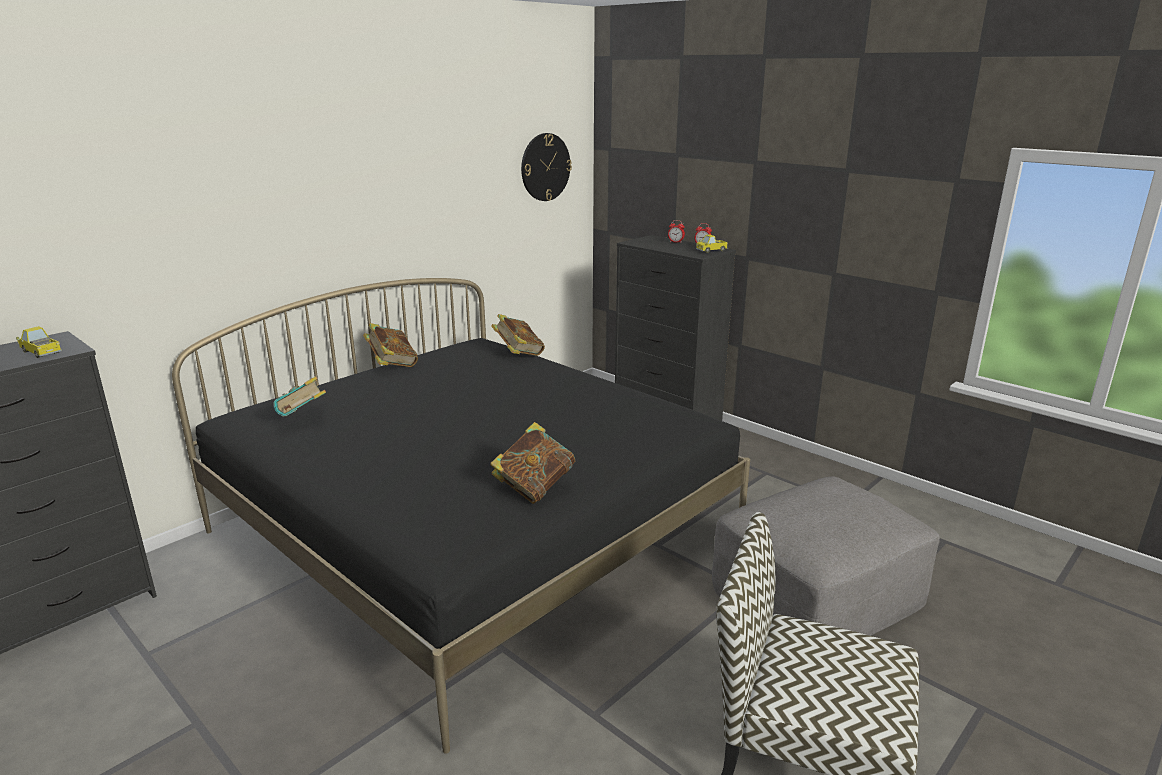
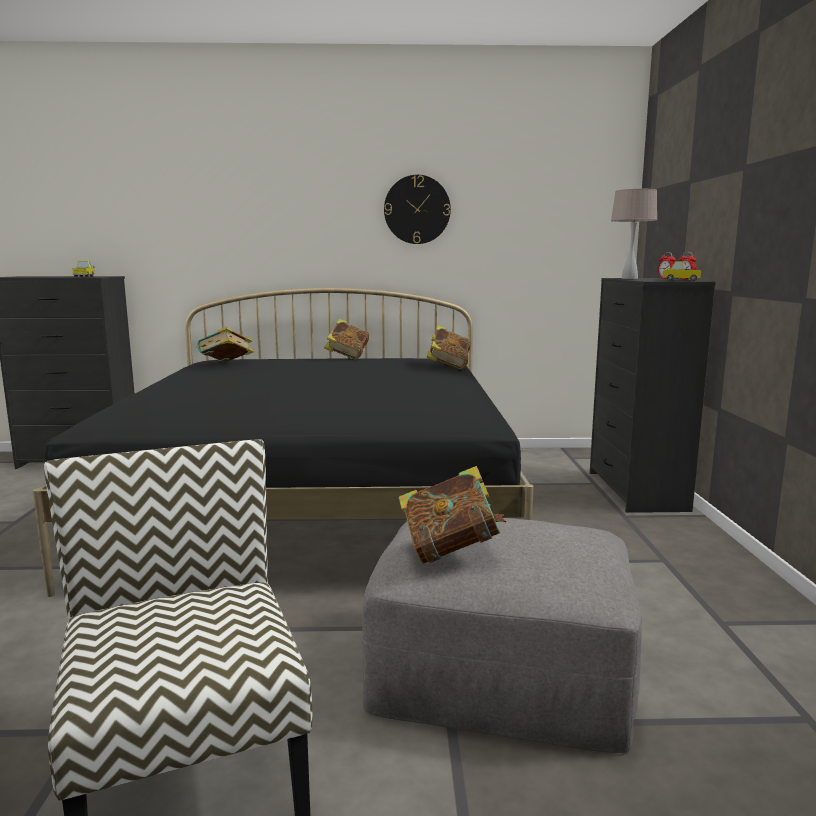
camera: 45 degrees right, 10 degrees down
(534, 488) = (229, 413): book -> book (450, 550)
(545, 167) = (567, 208): wall clock -> wall clock (417, 209)
(653, 246) = (630, 278): none -> beige table lamp

